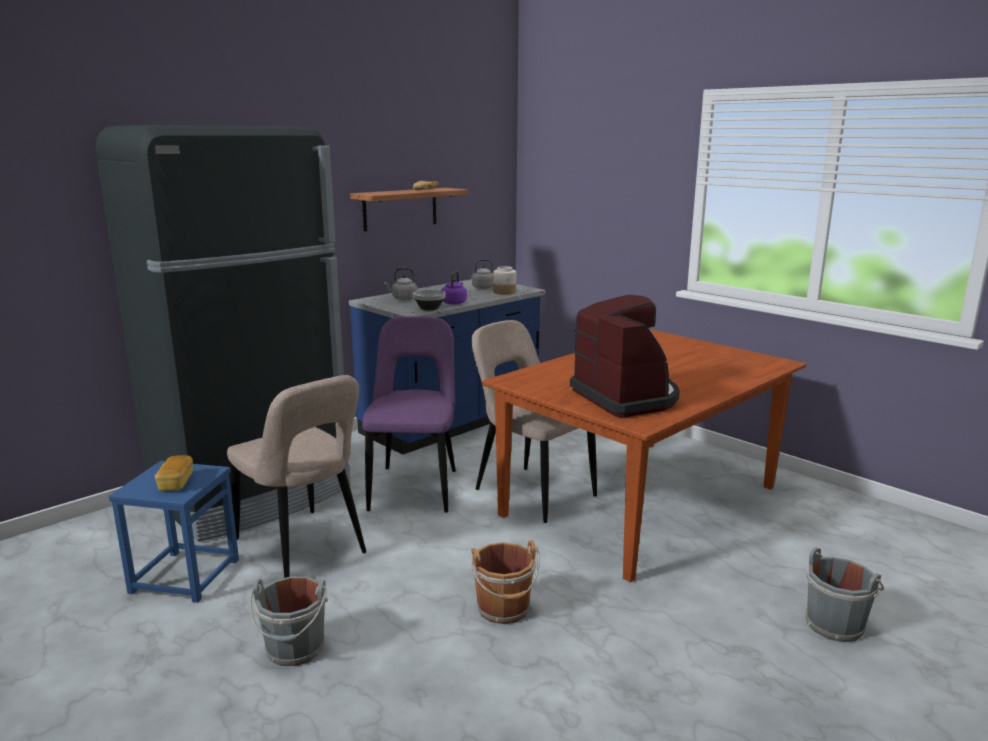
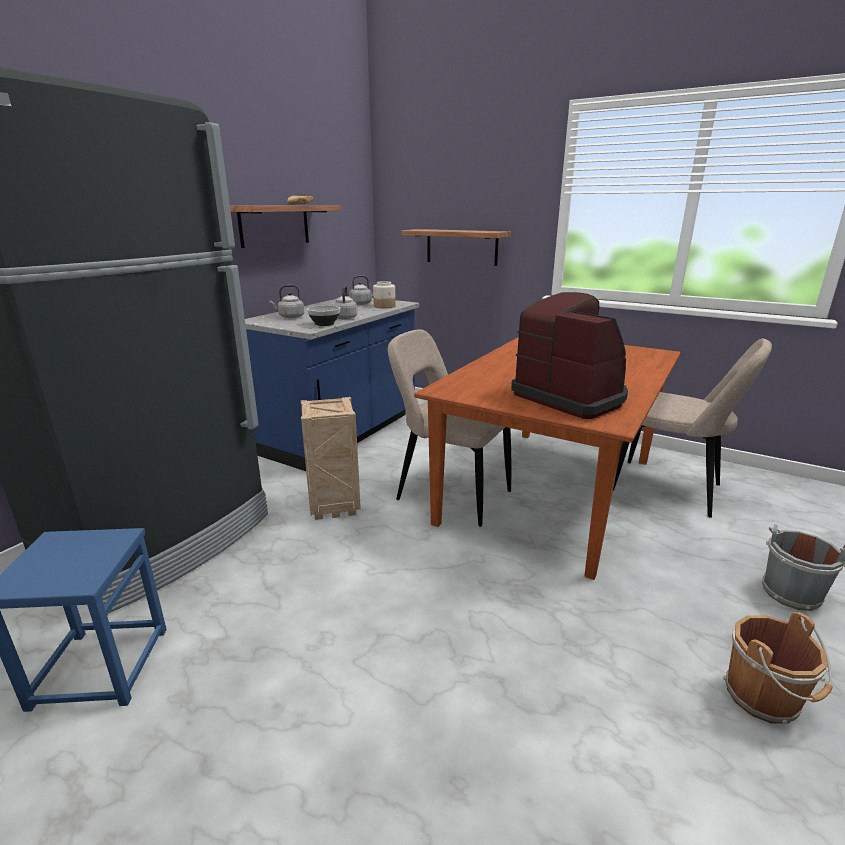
camera: 15 degrees left, 5 degrees up
(176, 483) = (74, 563): bread -> none
(295, 650) = (279, 753): grey bucket -> none
(303, 549) = (241, 601): beige chair -> beige chair (671, 489)
(415, 487) = (335, 506): purple chair -> crate
(454, 302) = (345, 317): purple kettle -> grey kettle
(504, 610) = (494, 638): brown bucket -> brown bucket (764, 698)
(599, 232) = (461, 247): none -> shelf

